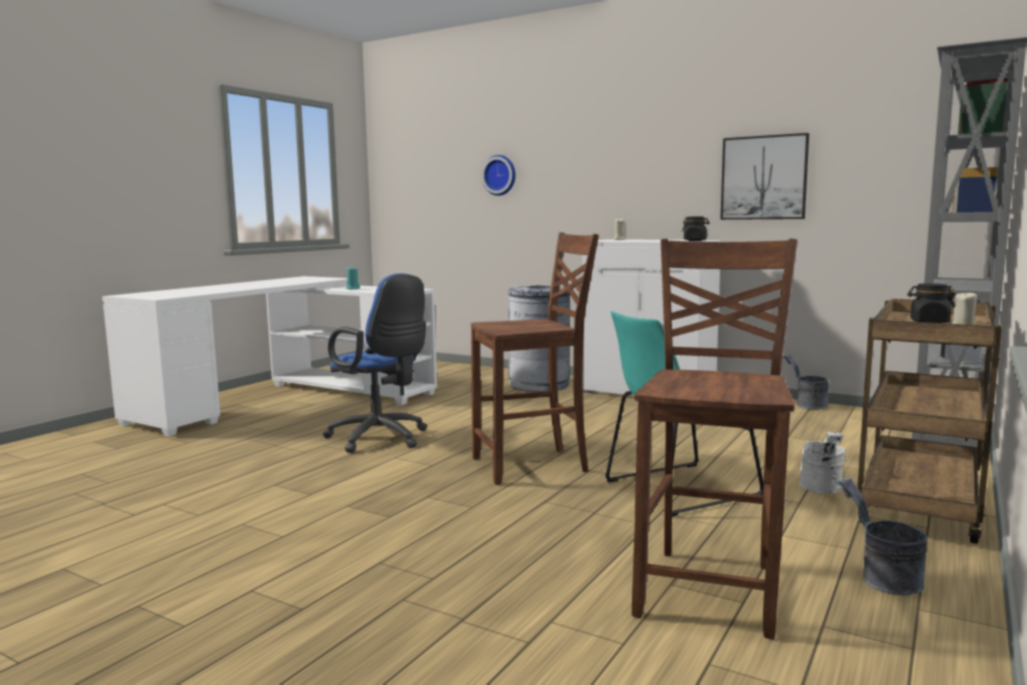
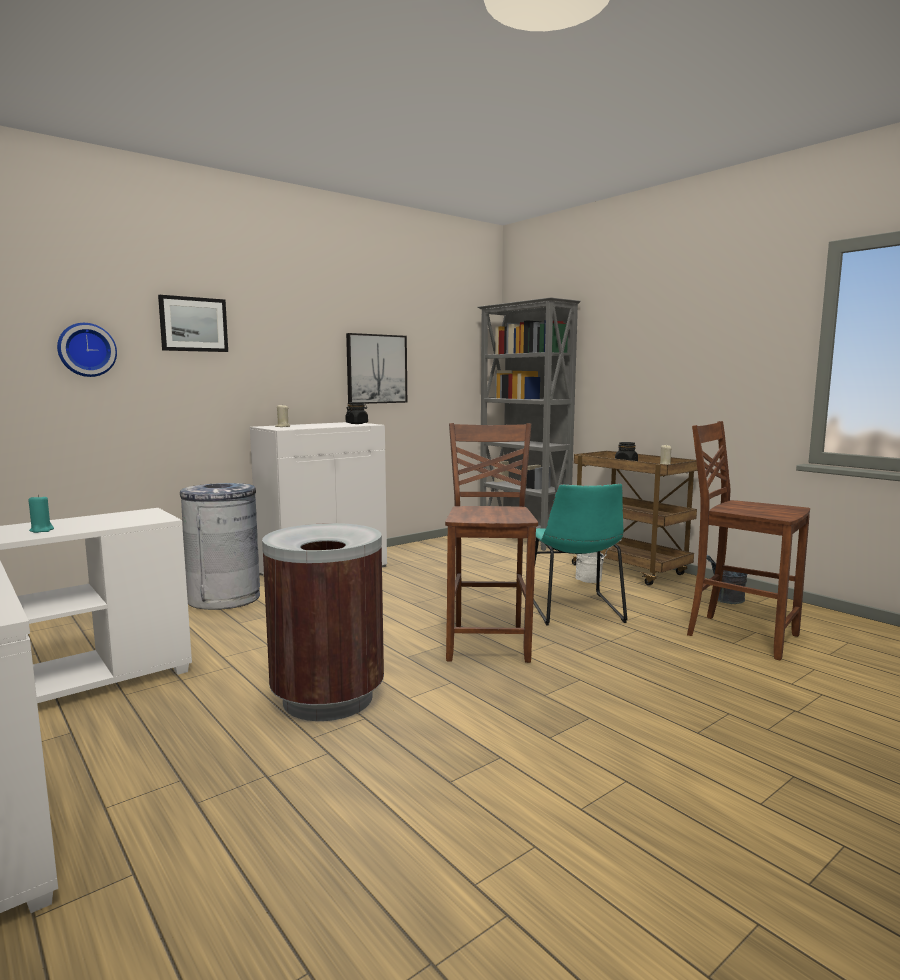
camera: 70 degrees left, 0 degrees up
(381, 439) = (328, 698): blue office chair -> brown trash can
(572, 147) = (193, 324): none -> picture
(806, 405) = (425, 544): grey bucket -> none

